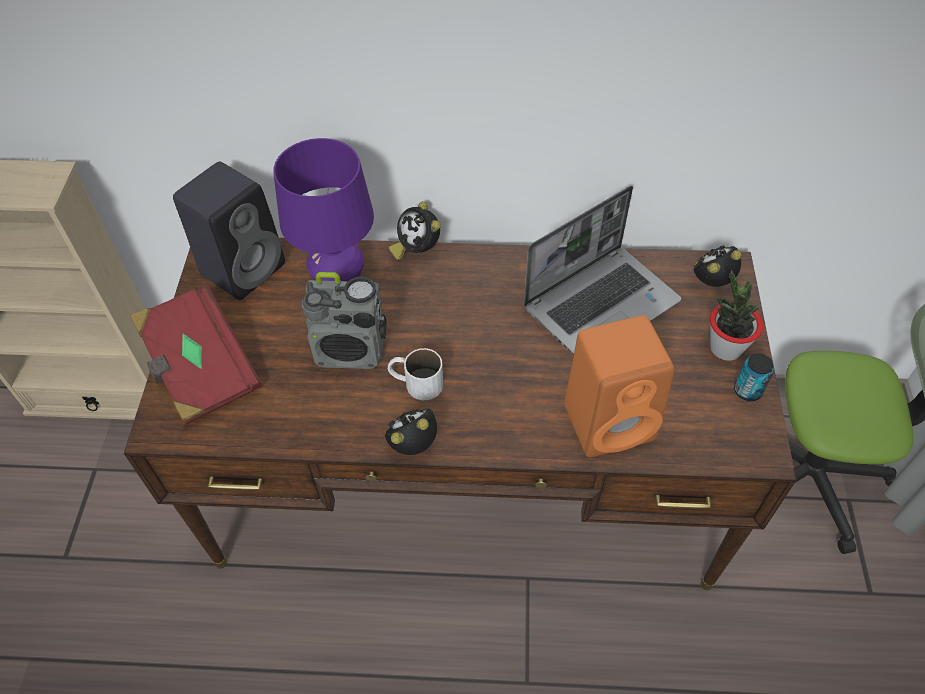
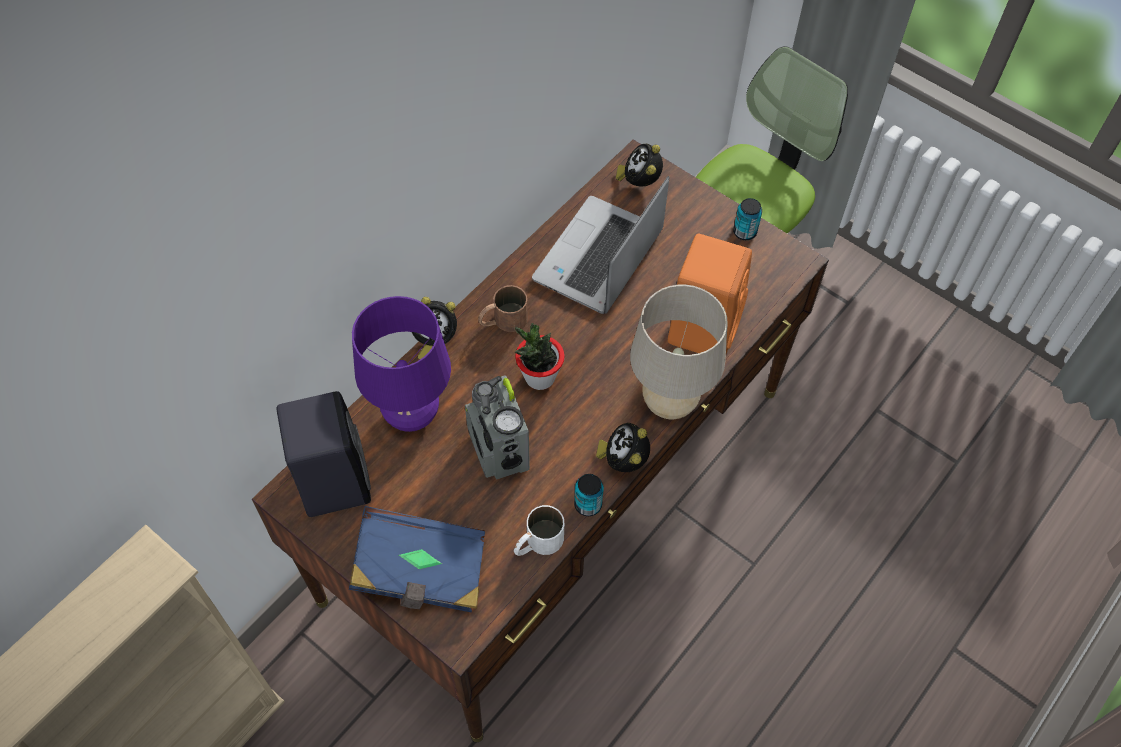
camera: 55 degrees left, 5 degrees up
(200, 369) = (421, 572): red book -> blue book
(348, 444) = (588, 504): none -> can
(351, 351) = (499, 450): radio -> radio turned 120 degrees clockwise
(415, 382) = (568, 425): white mug -> white mug (537, 543)
(476, 278) = (502, 320): none -> brown mug
(503, 443) = (669, 403): none -> beige table lamp
(601, 303) = (599, 259): laptop -> laptop turned 150 degrees counterclockwise
(725, 348) = (701, 217): potted plant -> potted plant (539, 377)

